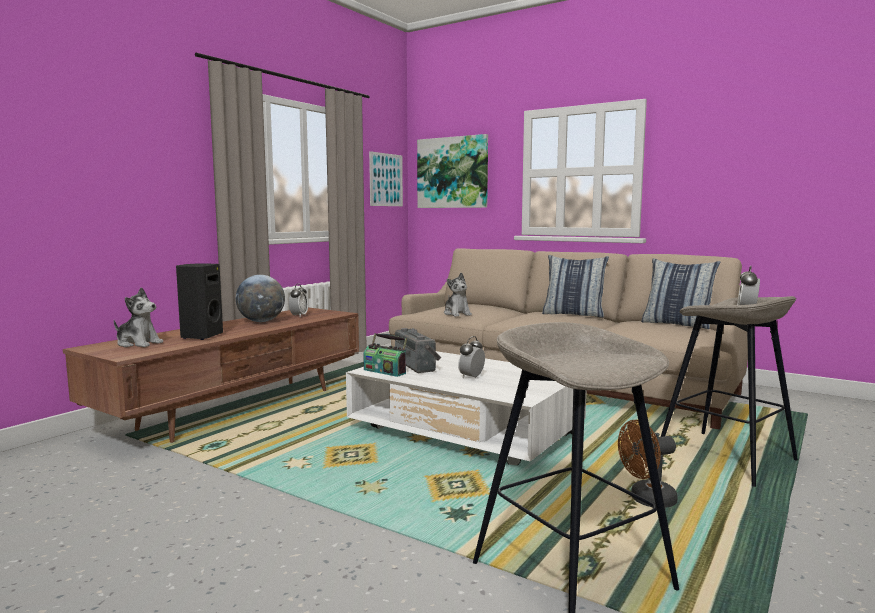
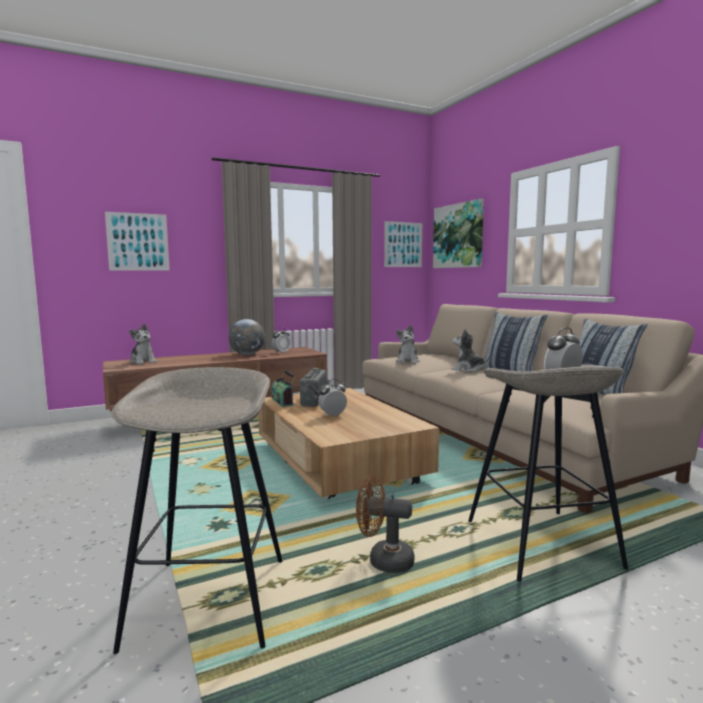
camera: 30 degrees right, 0 degrees up
(94, 166) = (138, 242): none -> picture
(200, 336) = (186, 361): black speaker -> none
(465, 431) = (339, 462): white coffee table -> brown coffee table
(537, 316) = (468, 370): none -> plush toy

